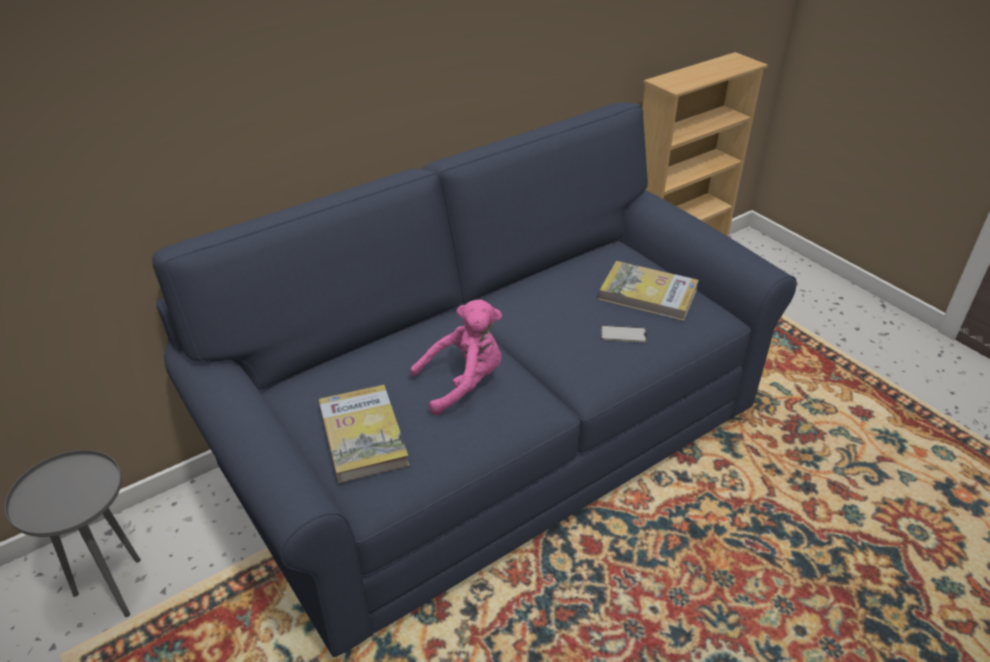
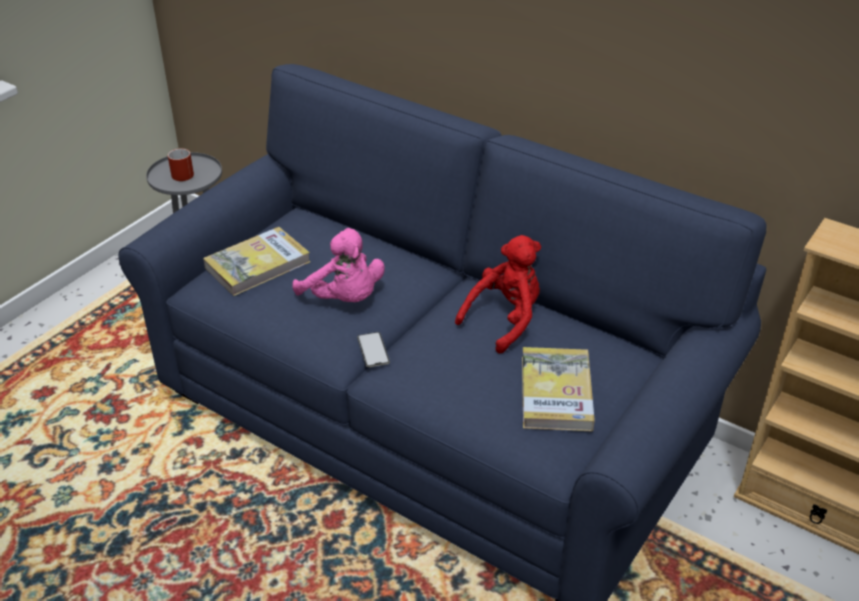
camera: 70 degrees right, 0 degrees up
(58, 496) = (181, 173): none -> red mug
(546, 296) = (505, 320): none -> red plush toy
(623, 334) = (470, 385): phone -> phone (373, 350)

